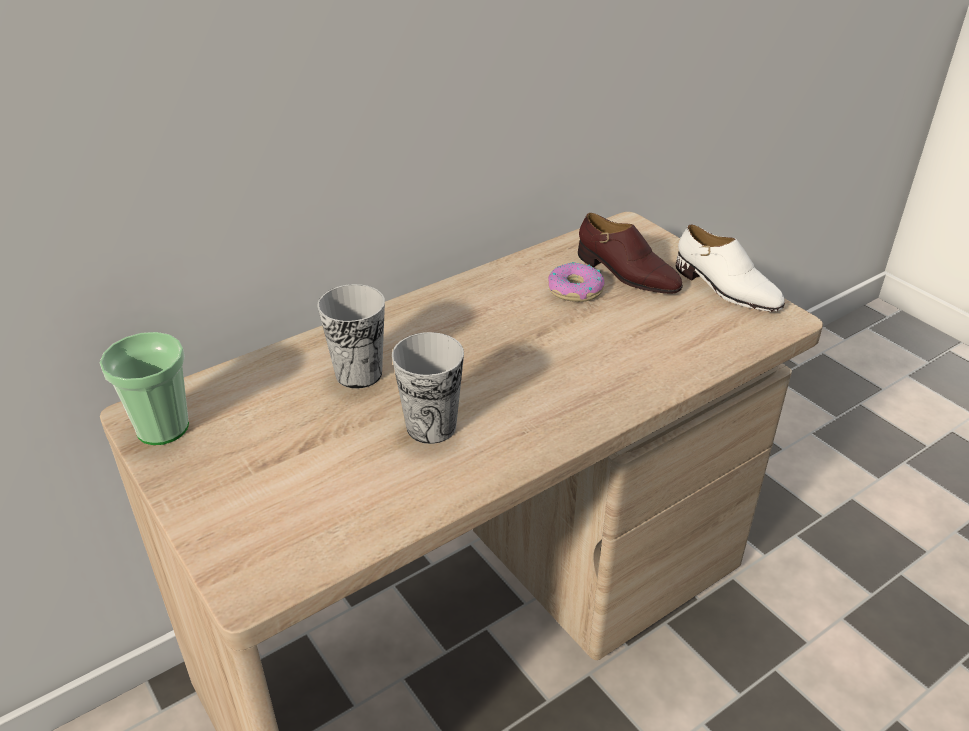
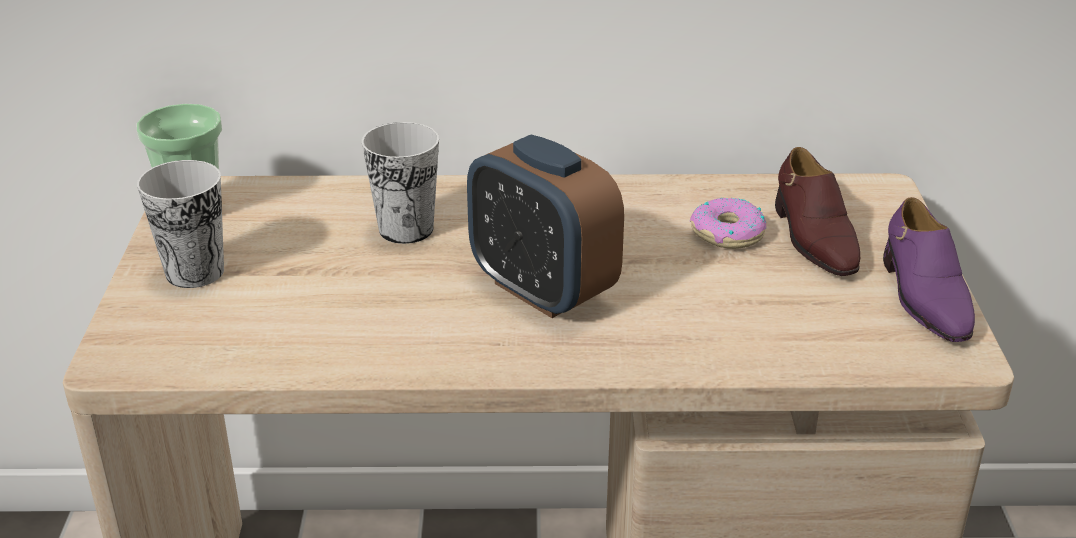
camera: 35 degrees right, 5 degrees down
(431, 426) = (416, 301): cup -> cup (195, 272)
(507, 379) = (542, 290): none -> alarm clock
(726, 288) = (923, 297): white shoe -> purple shoe

